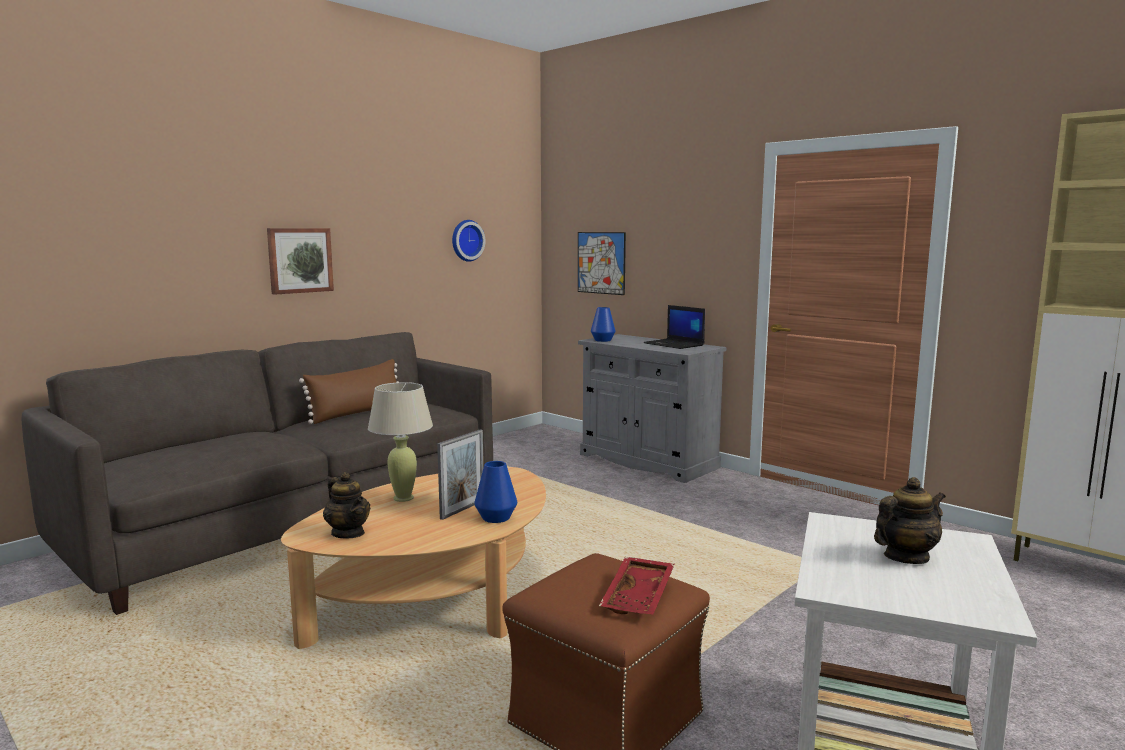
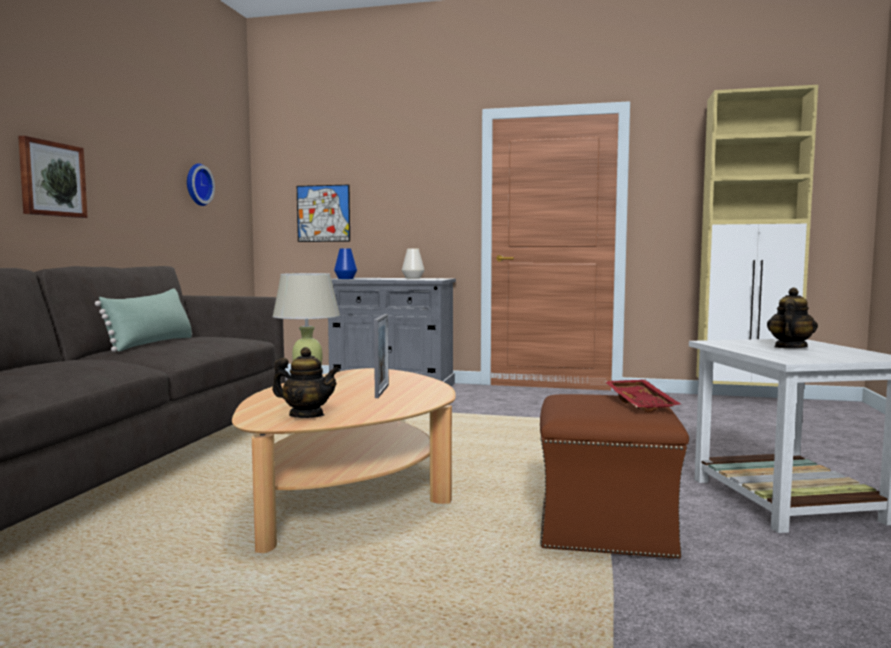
camera: 30 degrees left, 5 degrees down
(358, 413) = (151, 344): brown pillow -> green pillow
(496, 518) = (423, 391): blue vase -> none
(675, 344) = (413, 278): laptop -> white vase

